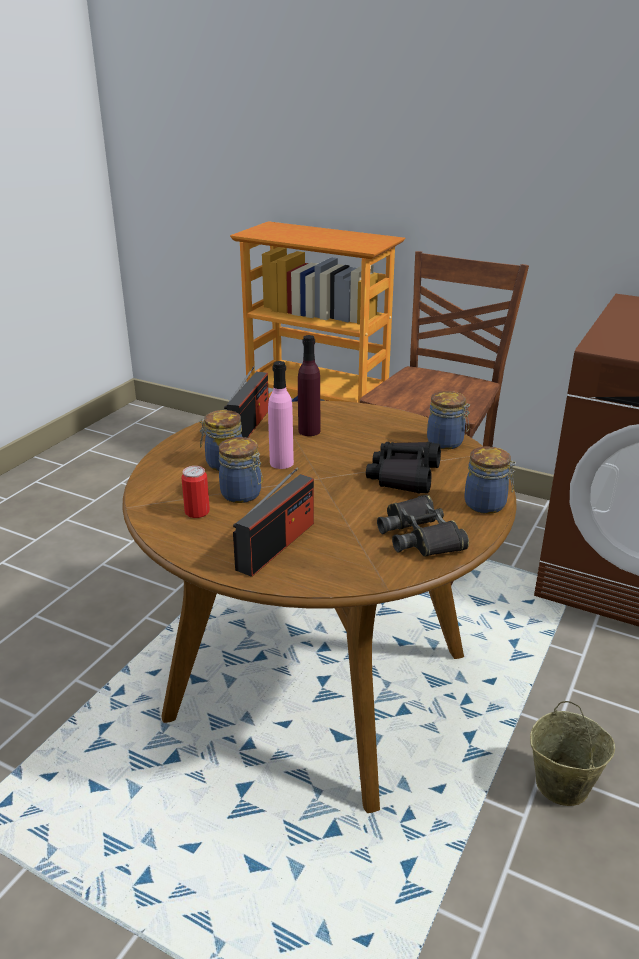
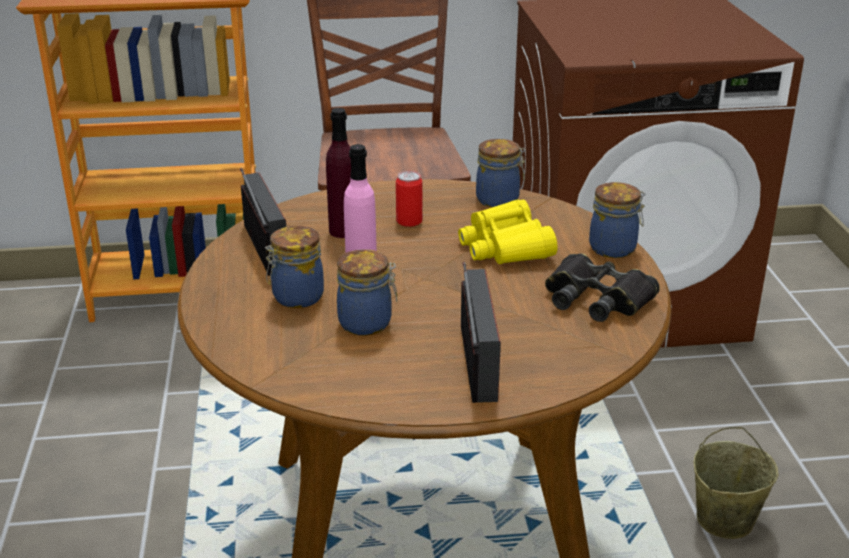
camera: 35 degrees left, 0 degrees up
(197, 512) = (344, 360): can -> can (409, 221)
(404, 476) = (505, 247): black binoculars -> yellow binoculars

